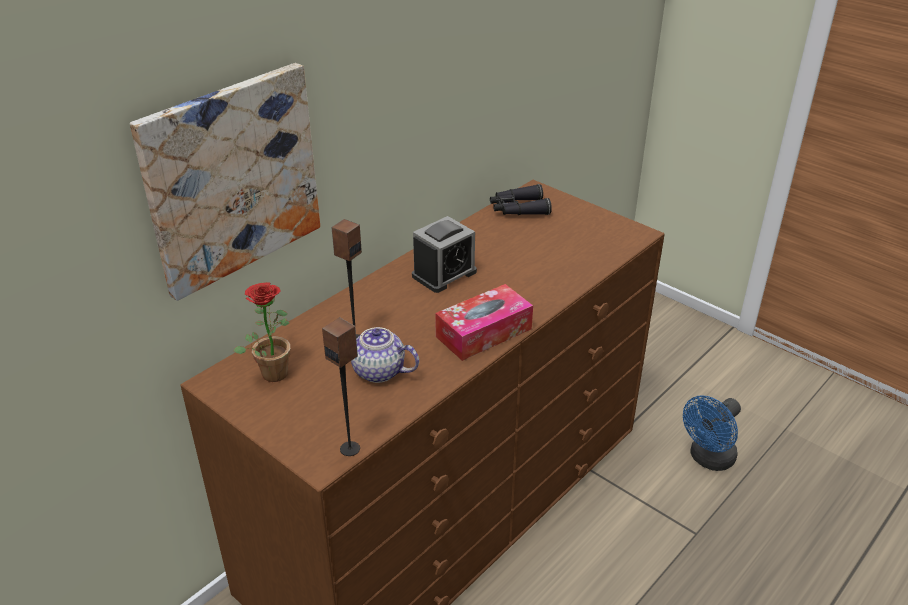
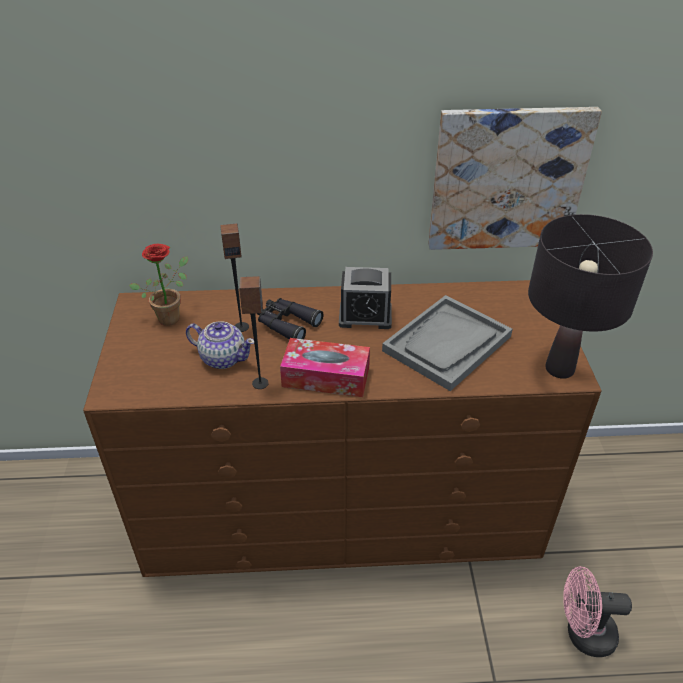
camera: 45 degrees right, 5 degrees up
(231, 178) = (179, 156): picture -> picture (507, 179)
(350, 448) = (134, 396): speaker -> speaker (260, 383)
(379, 371) = (223, 358): teapot -> teapot turned 135 degrees clockwise
(518, 209) = (498, 297): black binoculars -> black binoculars (286, 324)
(532, 259) = (447, 344): none -> grey tray
(624, 233) = (559, 368): none -> black table lamp
(708, 459) = (582, 634): blue fan -> pink fan

